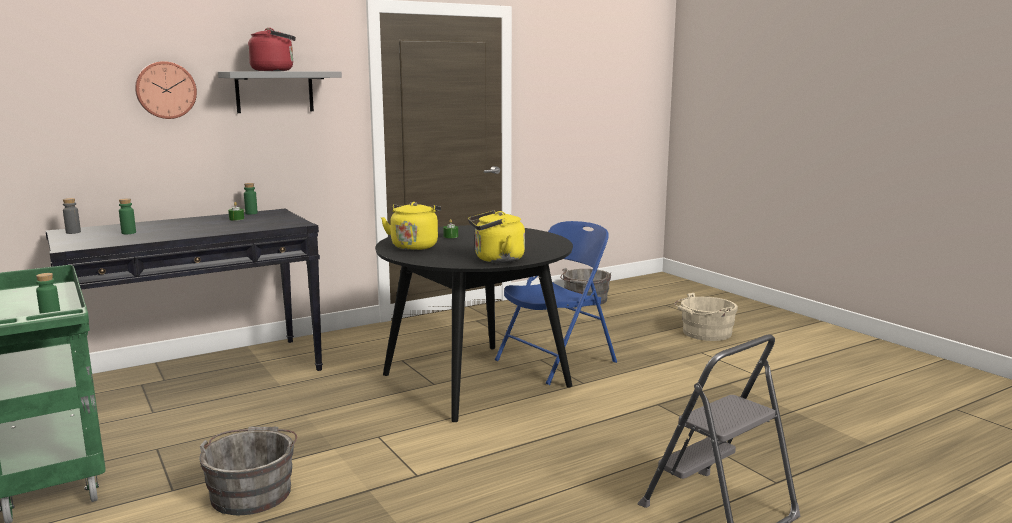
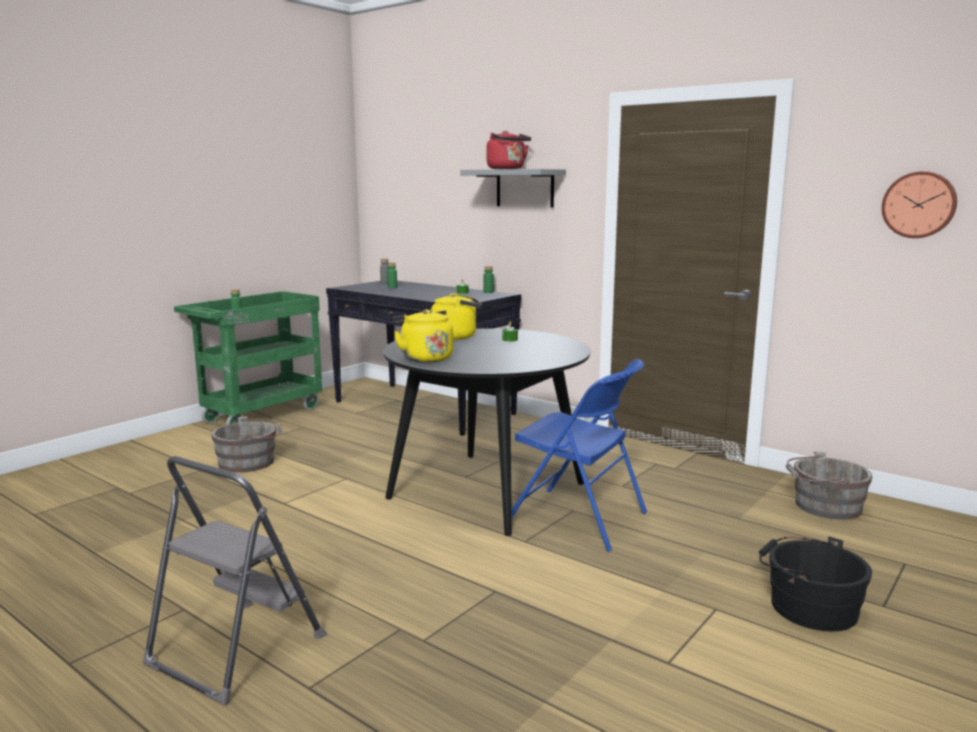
camera: 70 degrees right, 0 degrees up
(165, 90) = (455, 185): wall clock -> wall clock (919, 204)
(704, 333) = (808, 606): beige bucket -> black bucket

